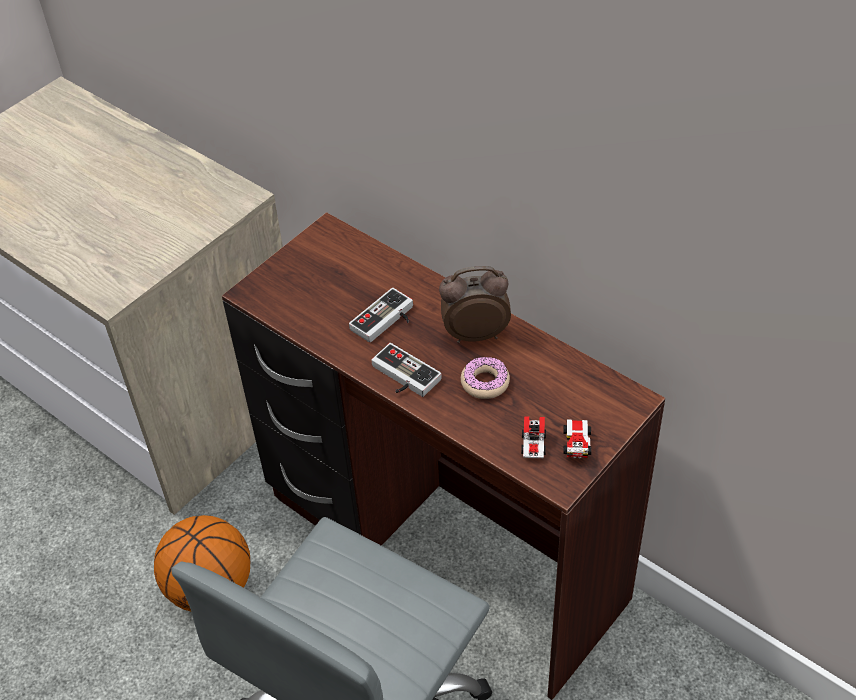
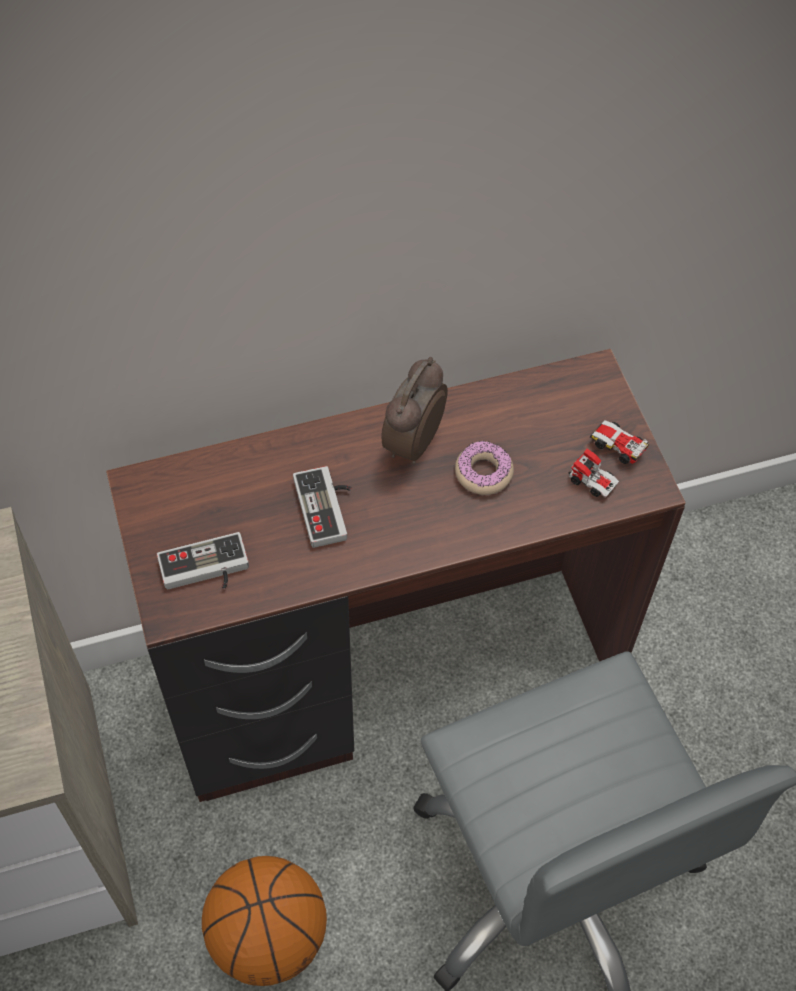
camera: 60 degrees left, 10 degrees up
(402, 377) = (419, 539): game controller -> game controller (205, 571)

